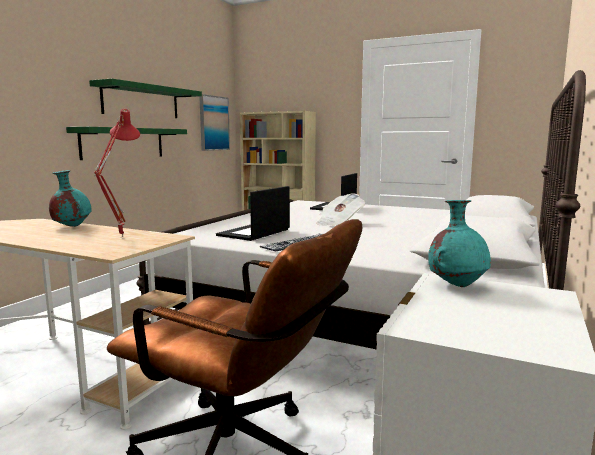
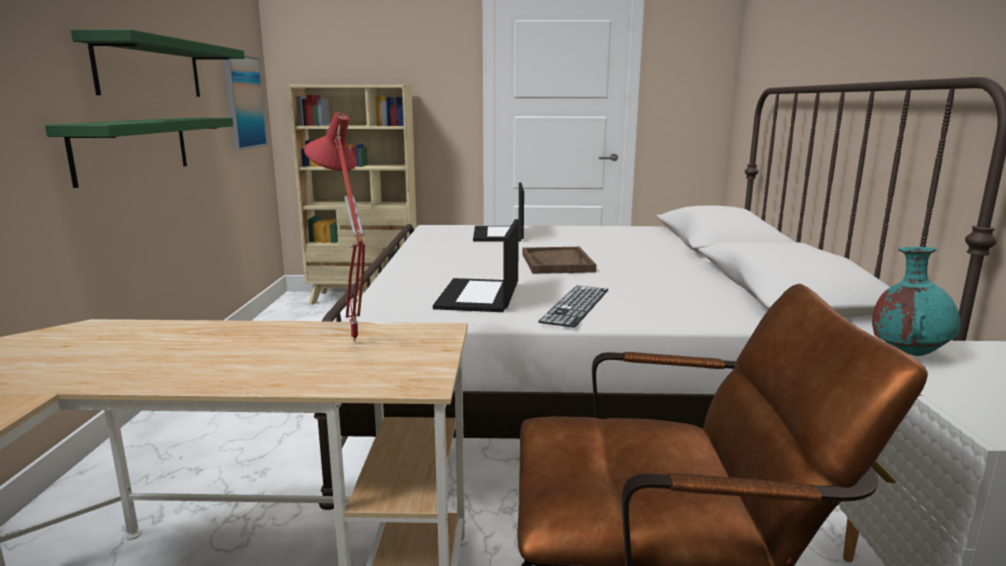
camera: 25 degrees left, 5 degrees up
(71, 227) = (206, 332): turquoise vase -> none
(339, 223) = (557, 263): newspaper -> brown tray

